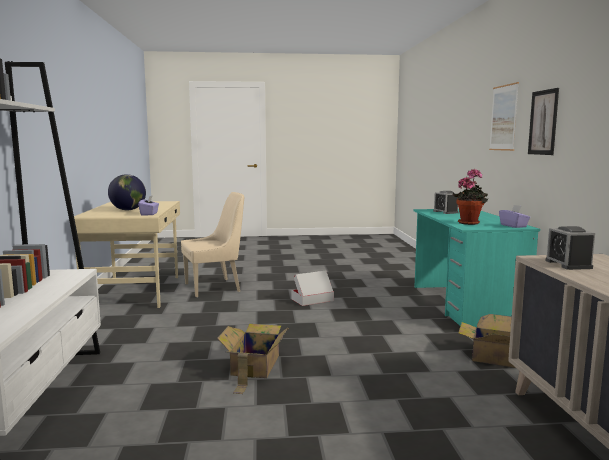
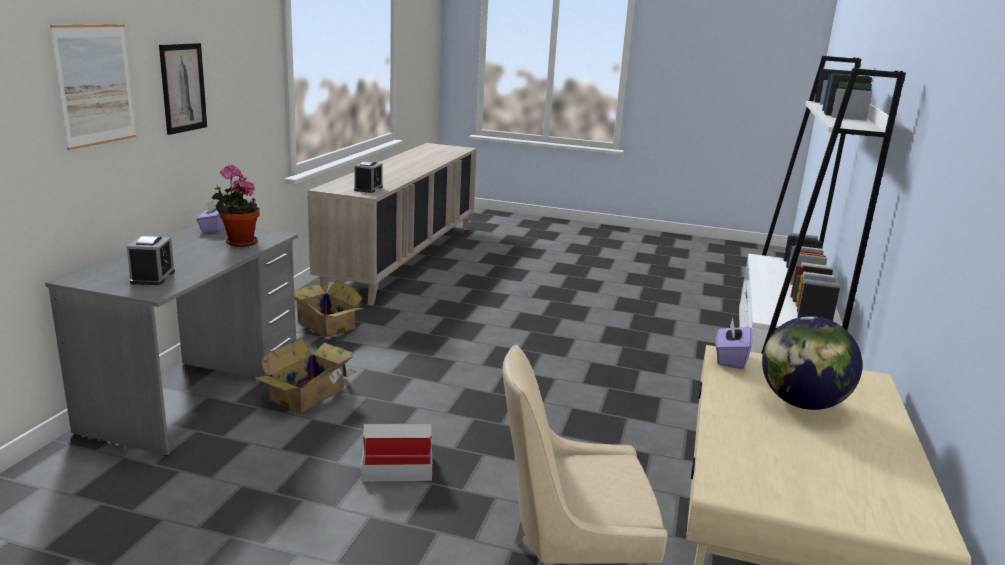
camera: 160 degrees left, 10 degrees up
(254, 366) = (562, 368): cardboard box -> cardboard box (310, 394)
(464, 306) = (197, 390): turquoise desk -> grey desk

